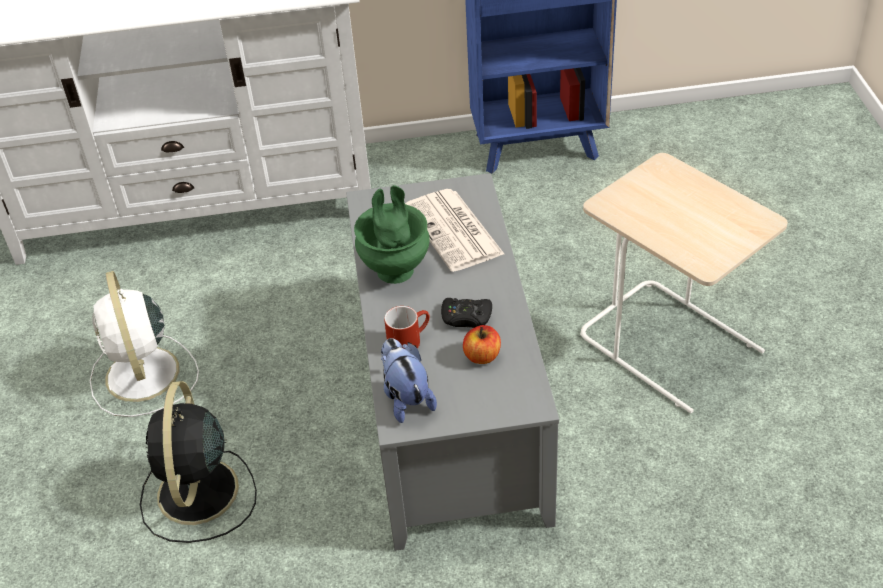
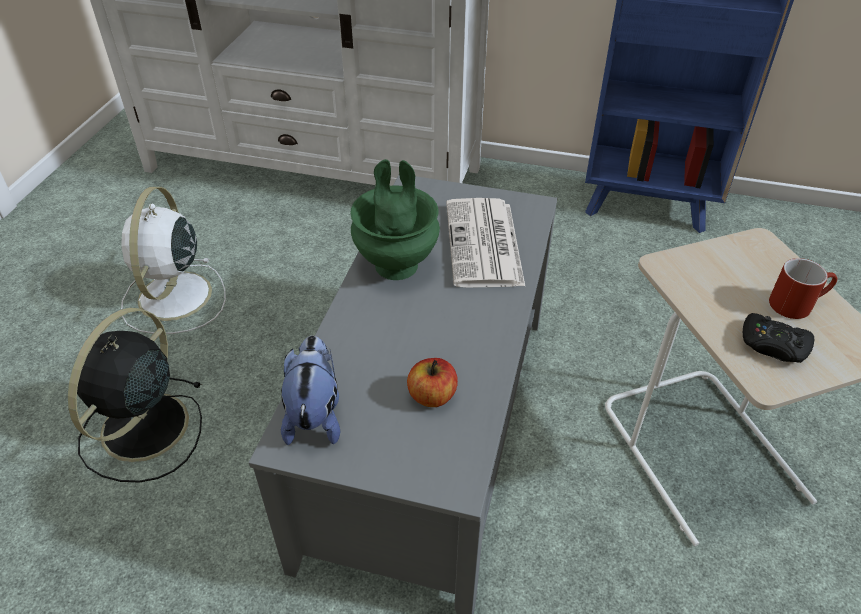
camera: 20 degrees right, 0 degrees up
(409, 339) = (363, 346): red mug -> red mug (796, 303)
(466, 317) = (441, 343): black game controller -> black game controller (773, 345)

